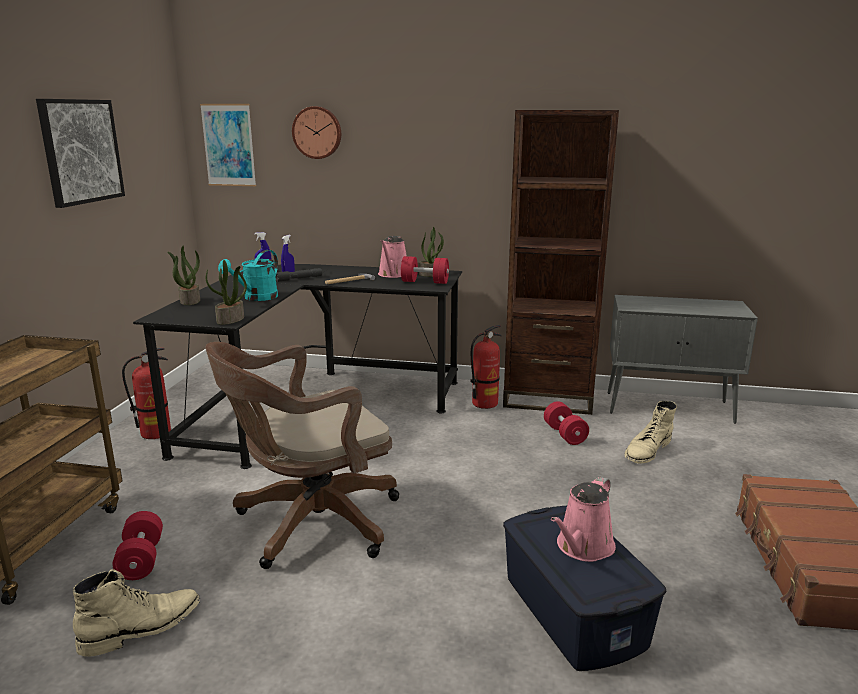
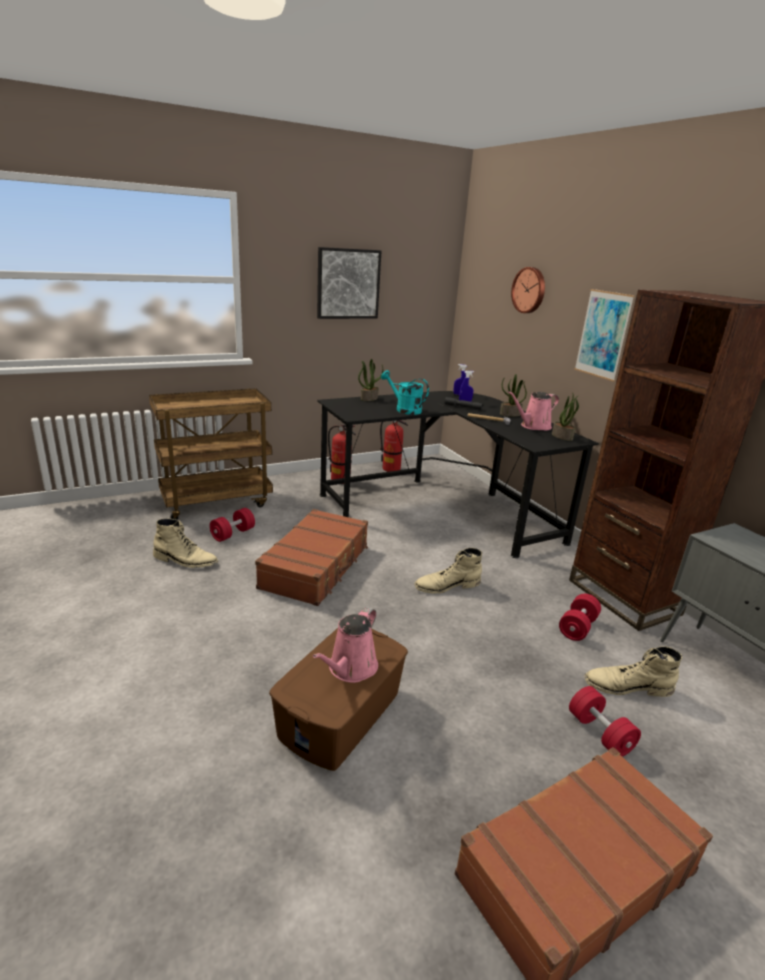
camera: 50 degrees right, 5 degrees up
(228, 145) = (478, 292): picture -> picture (603, 334)
(230, 320) = (356, 416): potted plant -> potted plant (510, 414)
(256, 298) = (404, 409): turquoise watering can -> turquoise watering can turned 45 degrees clockwise
(310, 524) = (316, 567): brown office chair -> brown suitcase
(425, 282) = (539, 439): red dumbbell -> red dumbbell (599, 733)
(443, 463) = (447, 585): none -> beige boot
(484, 403) = (559, 570): fire extinguisher -> fire extinguisher (391, 469)
(574, 610) = (341, 714): blue storage box -> brown storage box
(583, 547) = (350, 669): pink watering can -> pink watering can turned 60 degrees counterclockwise

